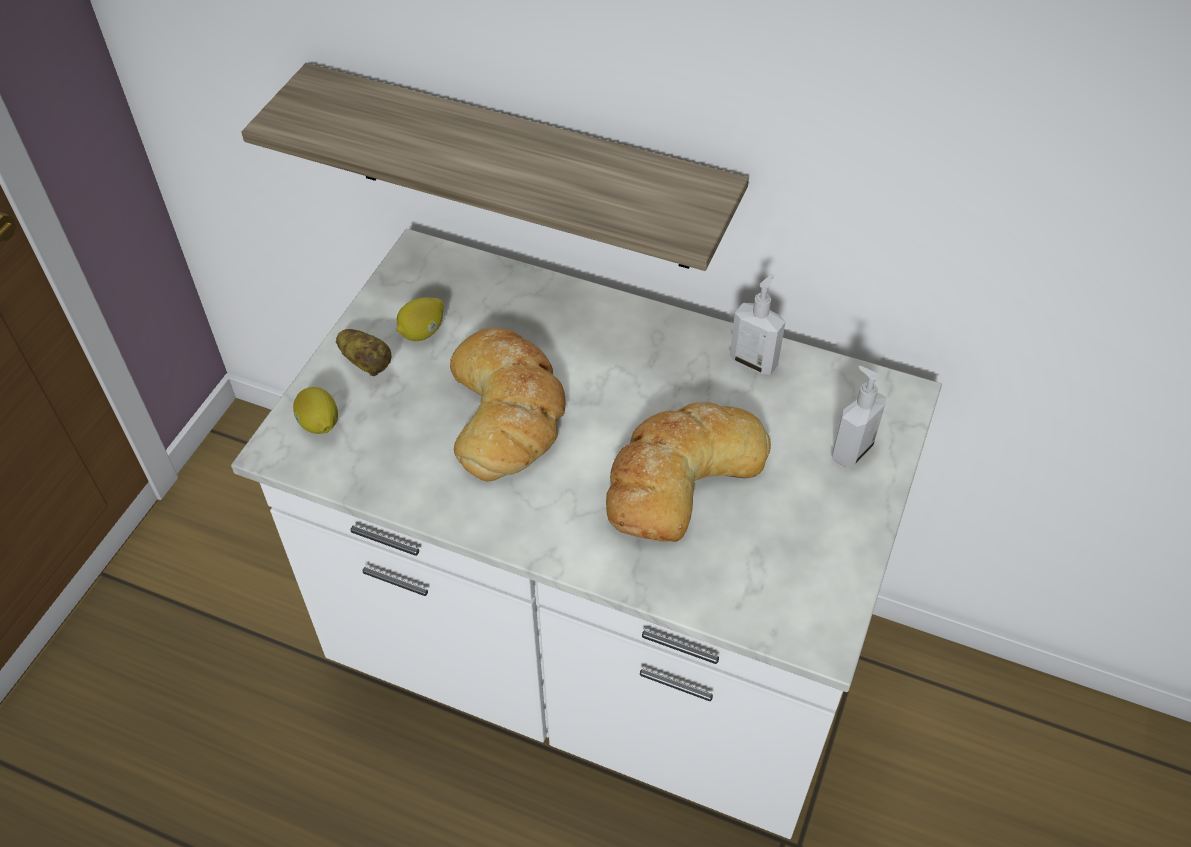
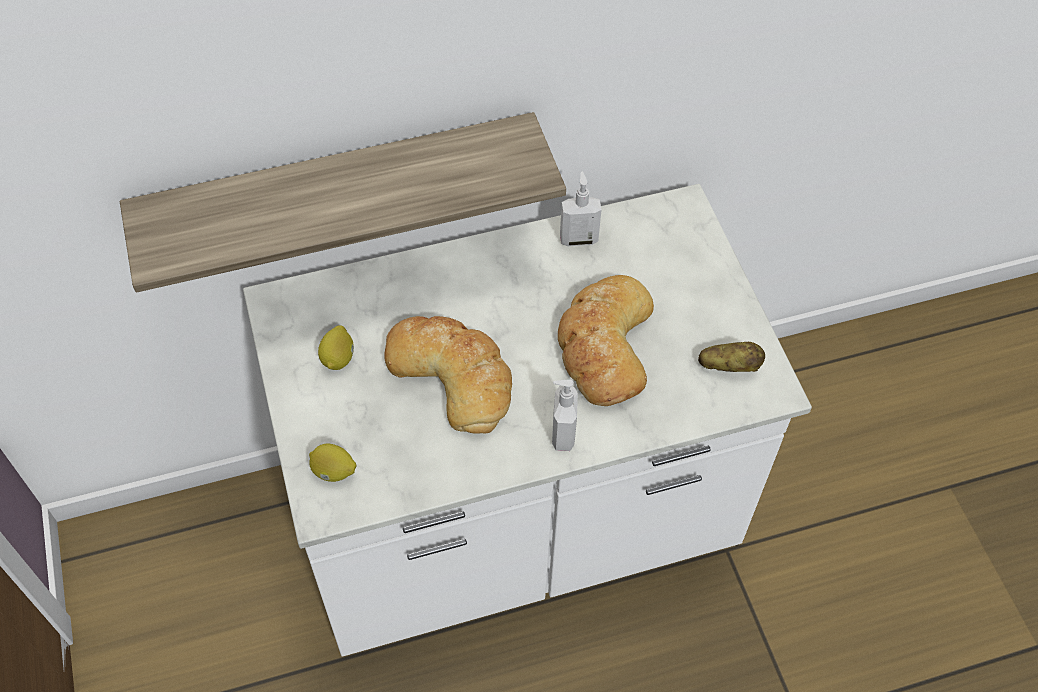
camera: 40 degrees left, 5 degrees up
(367, 363) = (321, 406): potato -> potato (729, 366)
(851, 450) = (687, 261): soap dispenser -> soap dispenser (562, 434)

